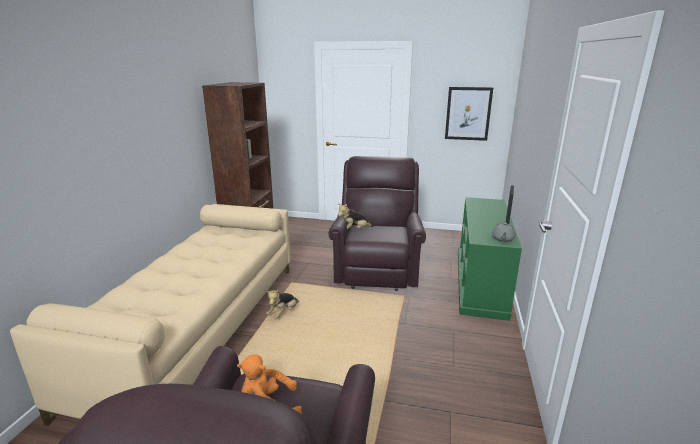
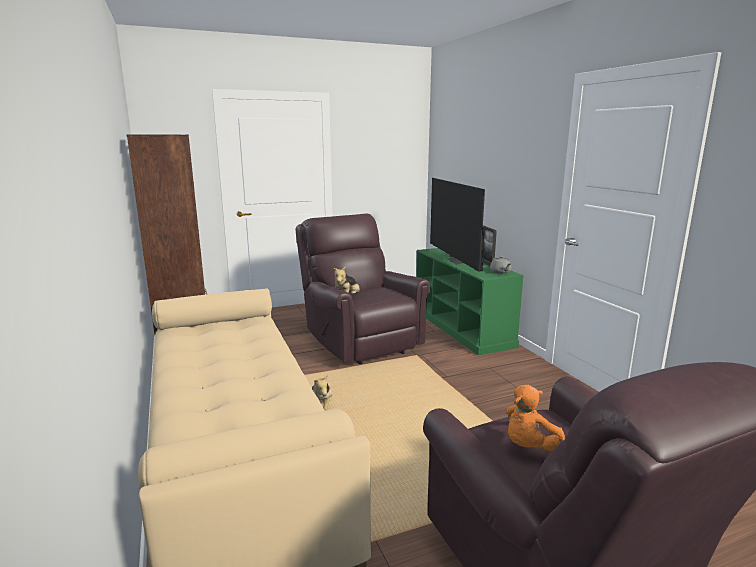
camera: 35 degrees left, 5 degrees down
(468, 113) = (389, 168): picture -> none
(483, 217) = (459, 261): none -> television

